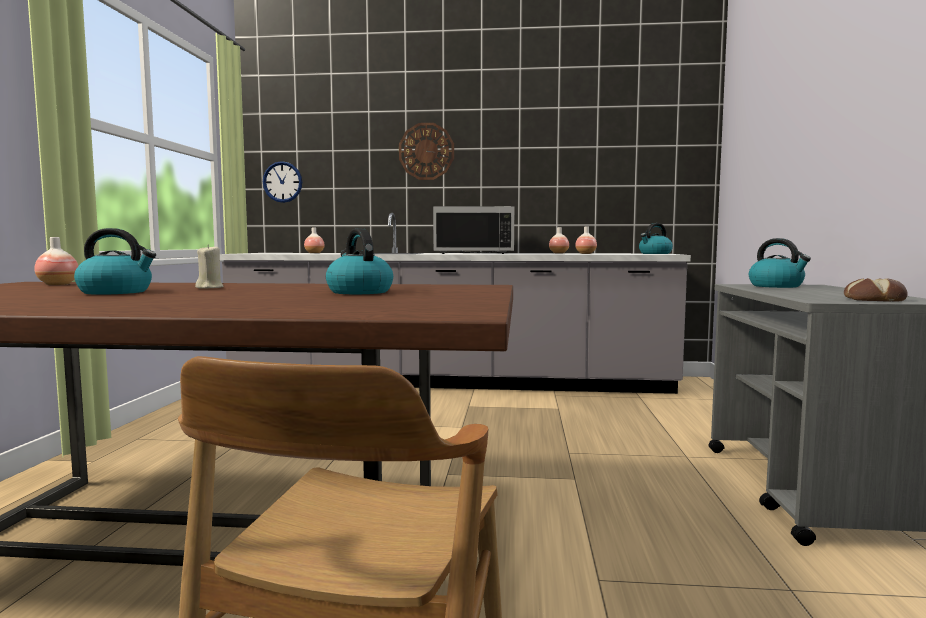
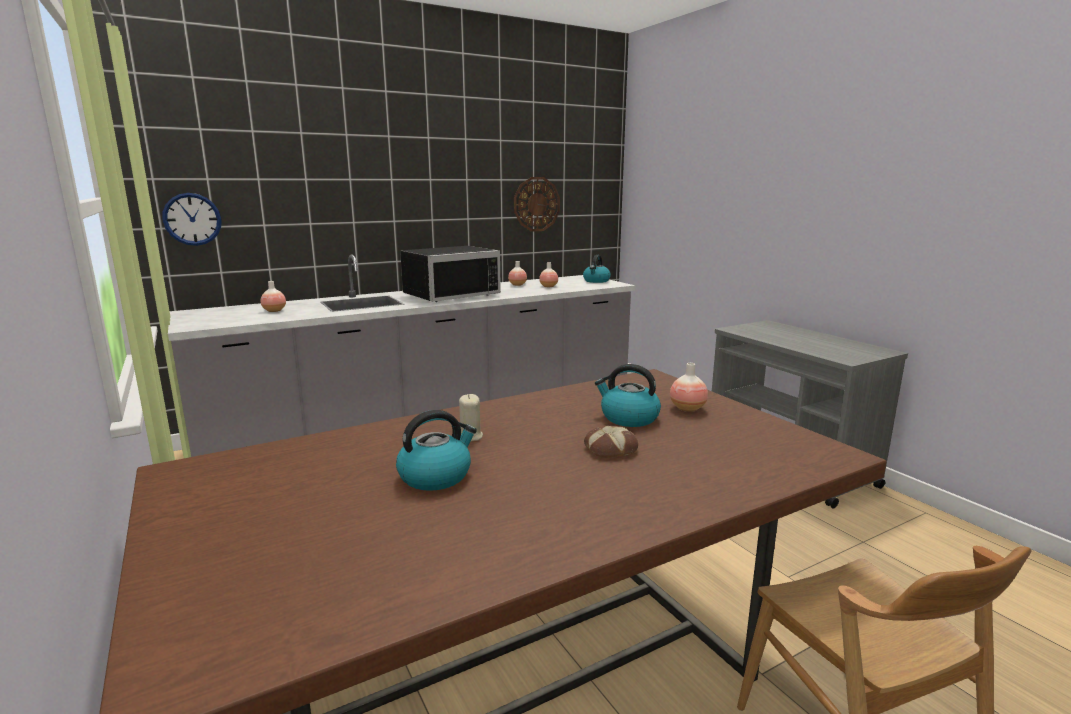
camera: 35 degrees left, 10 degrees up
(58, 284) = (255, 469): vase -> vase (687, 408)
(426, 151) = (374, 182): wall clock -> wall clock (536, 204)
(777, 286) = (759, 329): kettle -> none
(874, 299) = (860, 352): bread -> bread (610, 448)

